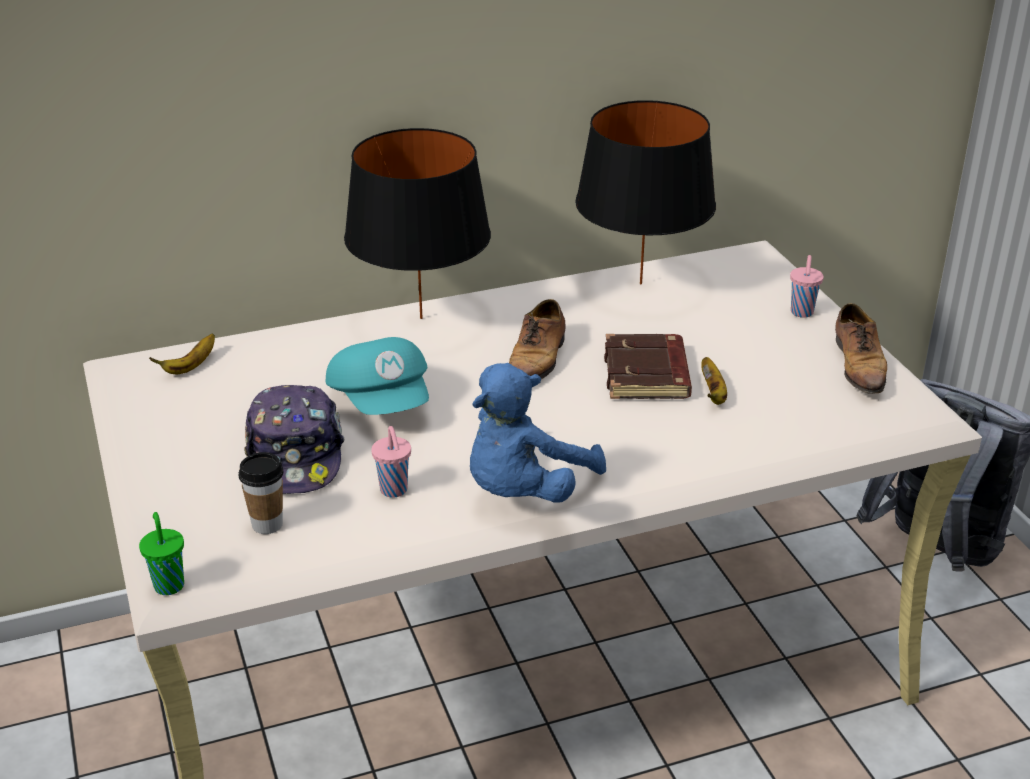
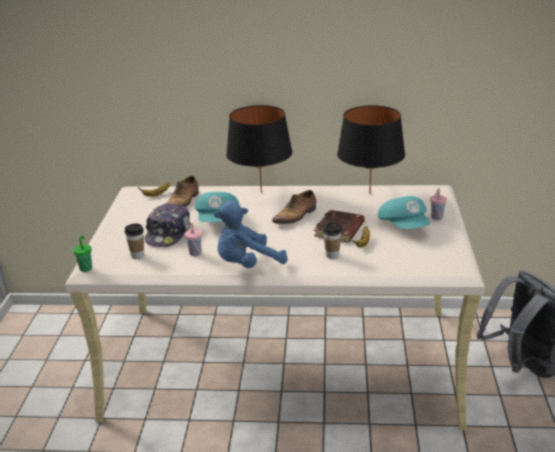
camera: 25 degrees right, 5 degrees down
(676, 433) = (332, 255): none -> cup
(760, 342) = (404, 226): none -> turquoise cap
(859, 366) = (444, 244): shoe -> shoe (183, 202)

